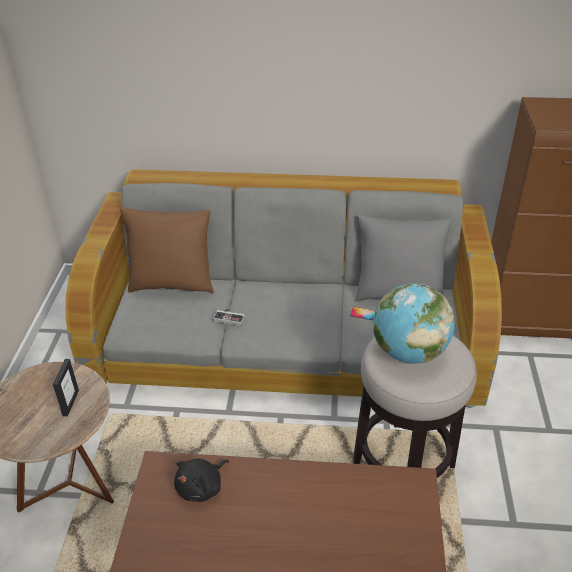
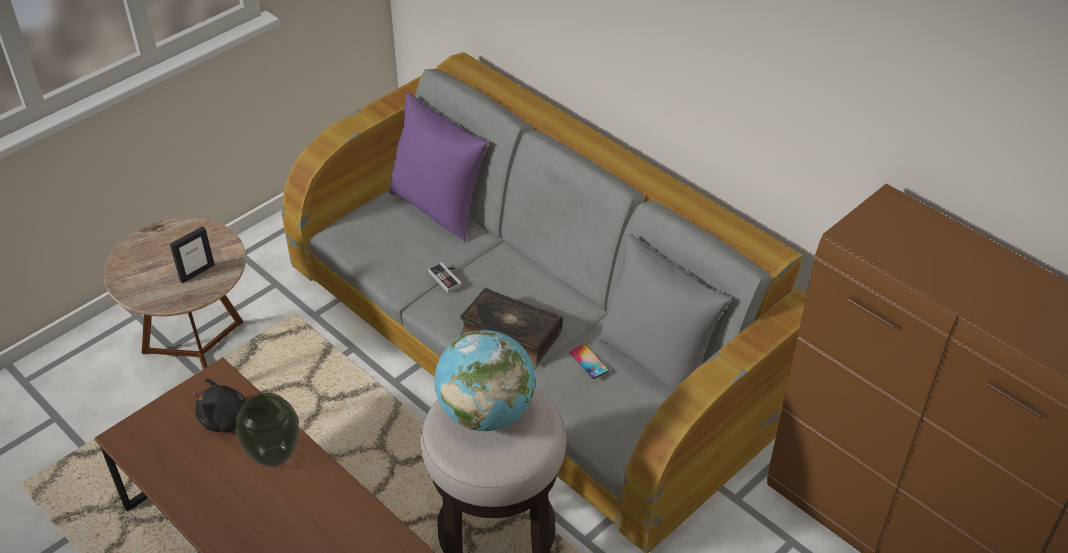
camera: 40 degrees right, 5 degrees up
(172, 284) = (438, 208): brown pillow -> purple pillow
(265, 486) = (275, 456): none -> vase
(307, 326) = (510, 335): none -> book

